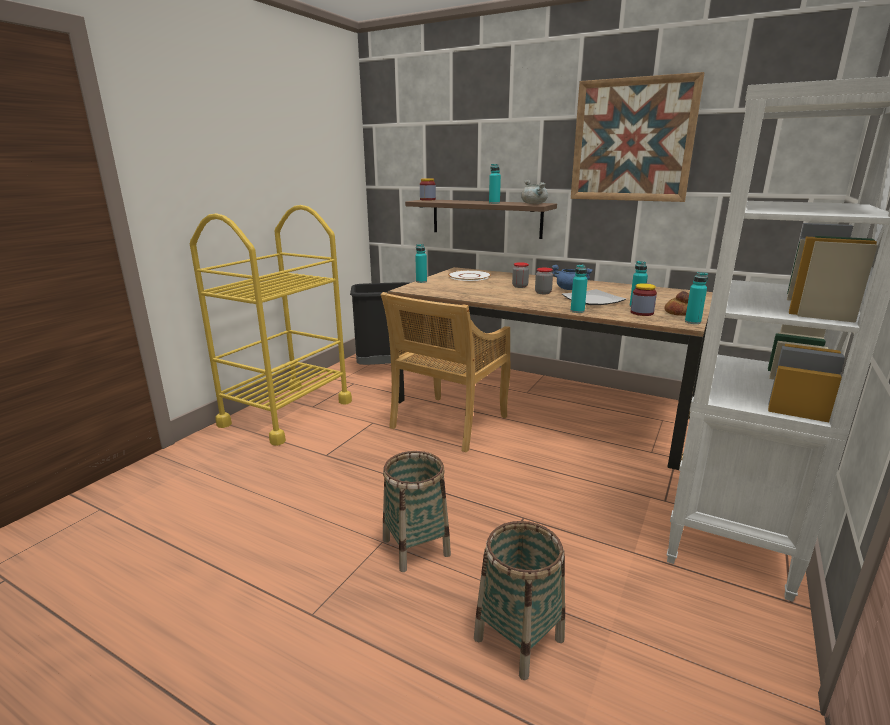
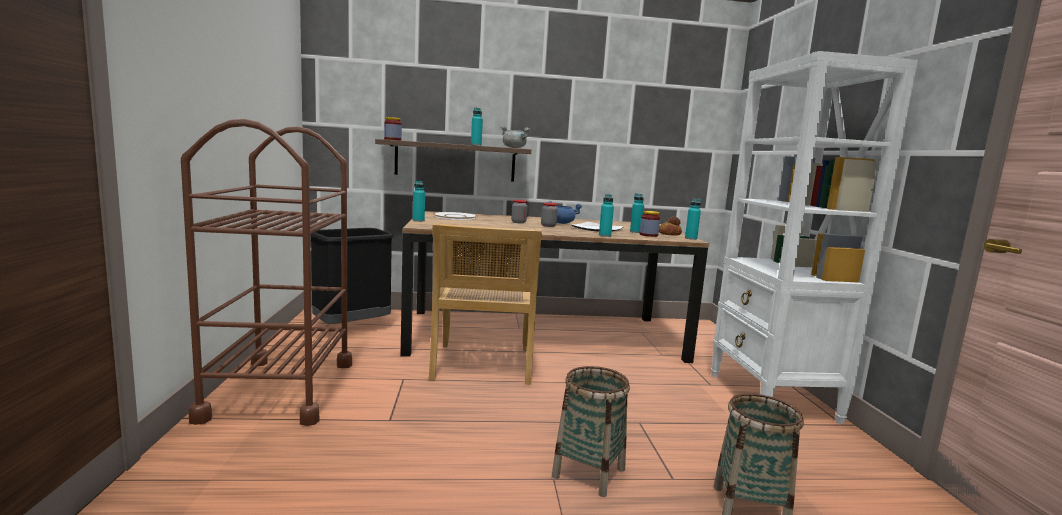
camera: 35 degrees left, 10 degrees down
(287, 413) = (281, 389): yellow cart -> brown cart
(632, 141) = (591, 100): picture -> none

